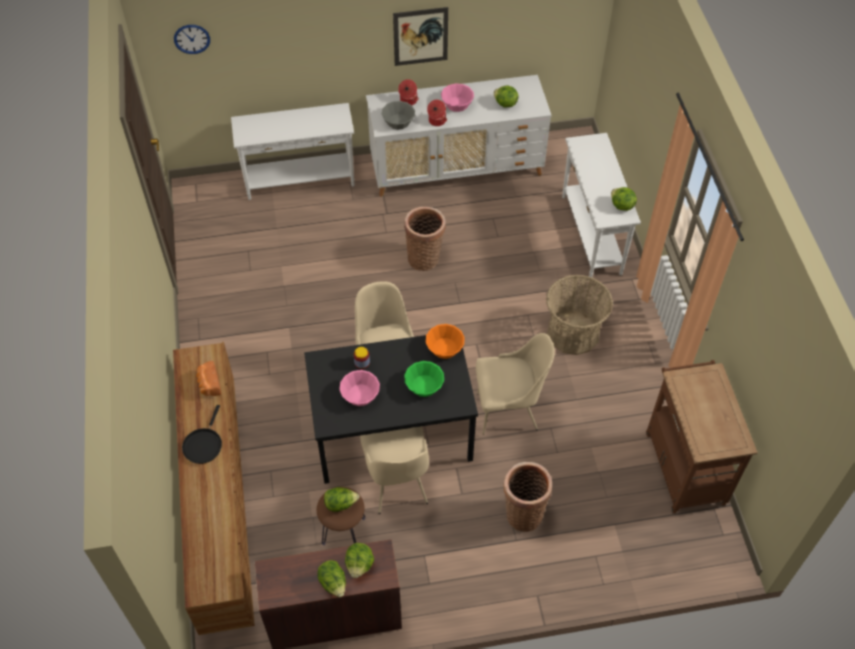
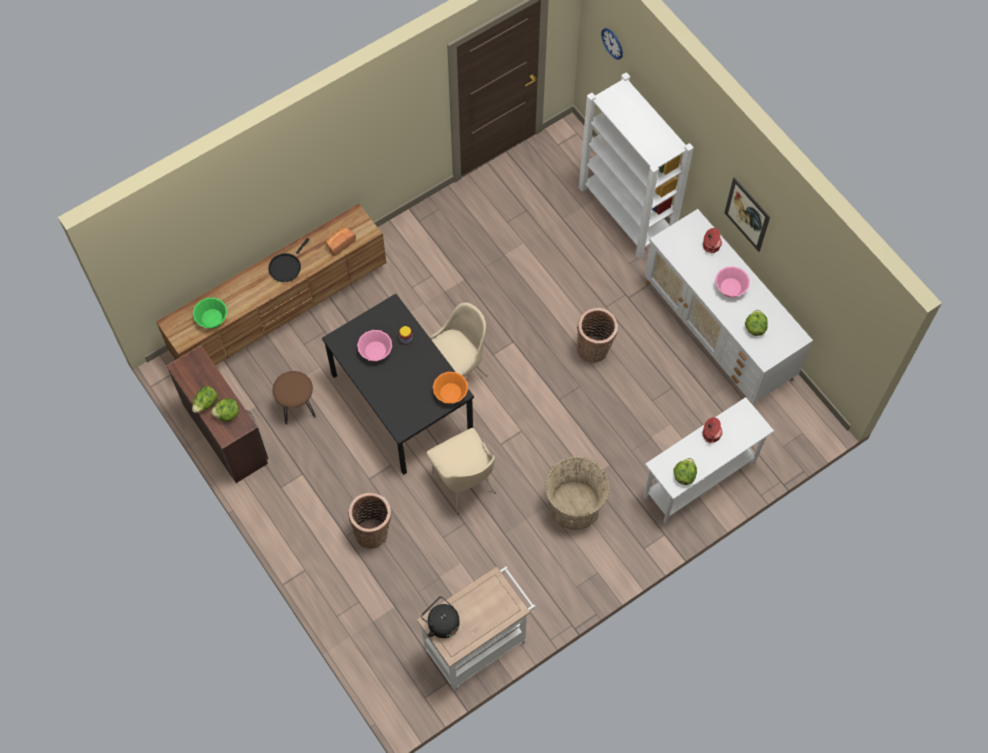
camera: 65 degrees right, 10 degrees up
(203, 444) = (286, 267): black frying pan -> black frying pan turned 45 degrees counterclockwise
(300, 180) = (627, 211): white console table -> white bookcase
(340, 504) = (293, 386): lettuce -> none
(398, 121) = (679, 249): grey bowl -> none
(398, 483) = (356, 428): beige chair -> none
(424, 385) = (406, 393): green bowl -> green bowl (211, 318)
(436, 121) = (698, 279): cooking pot -> cooking pot (710, 434)
(683, 466) = (478, 644): brown cart -> white cart
(707, 441) = (441, 623): none -> black kettle

